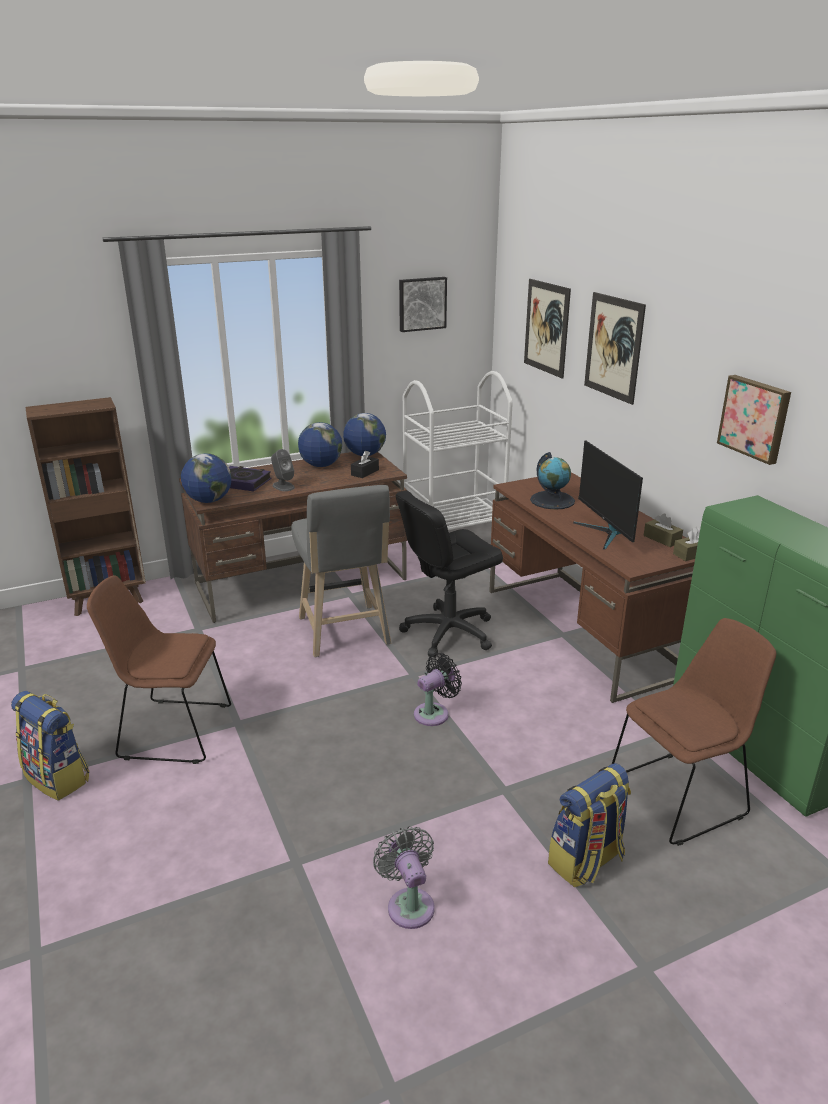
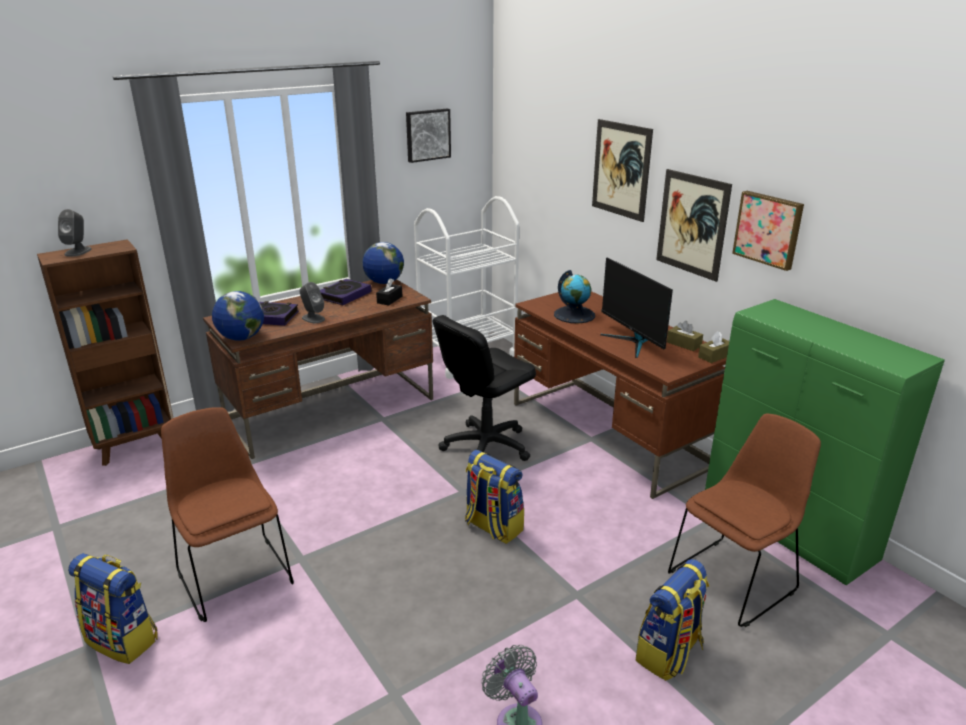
camera: 10 degrees left, 0 degrees up
(62, 406) = (78, 251): none -> grey speaker
(171, 730) = (234, 575): brown chair -> brown chair turned 60 degrees clockwise
(321, 465) = (344, 295): globe -> book
(345, 634) = (387, 458): grey stool -> none
(434, 713) = (492, 527): black fan -> backpack
(546, 327) = (549, 154): picture -> picture (692, 224)

